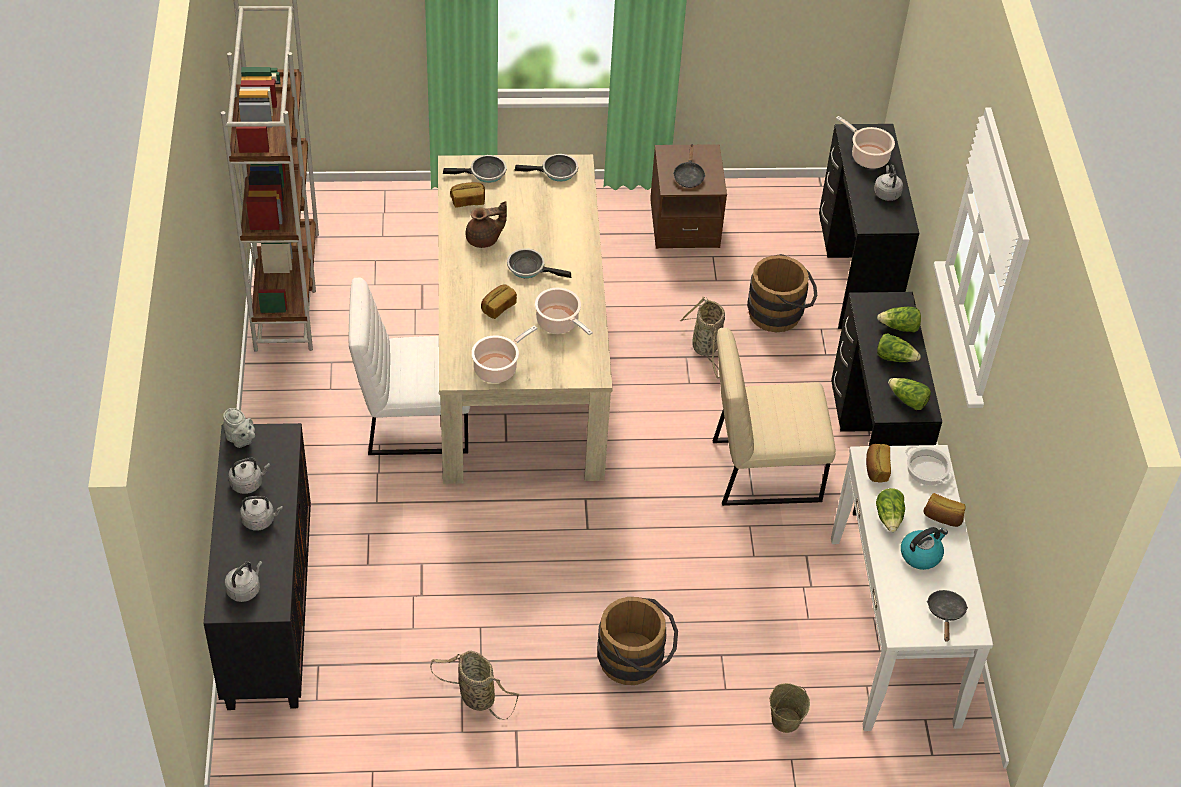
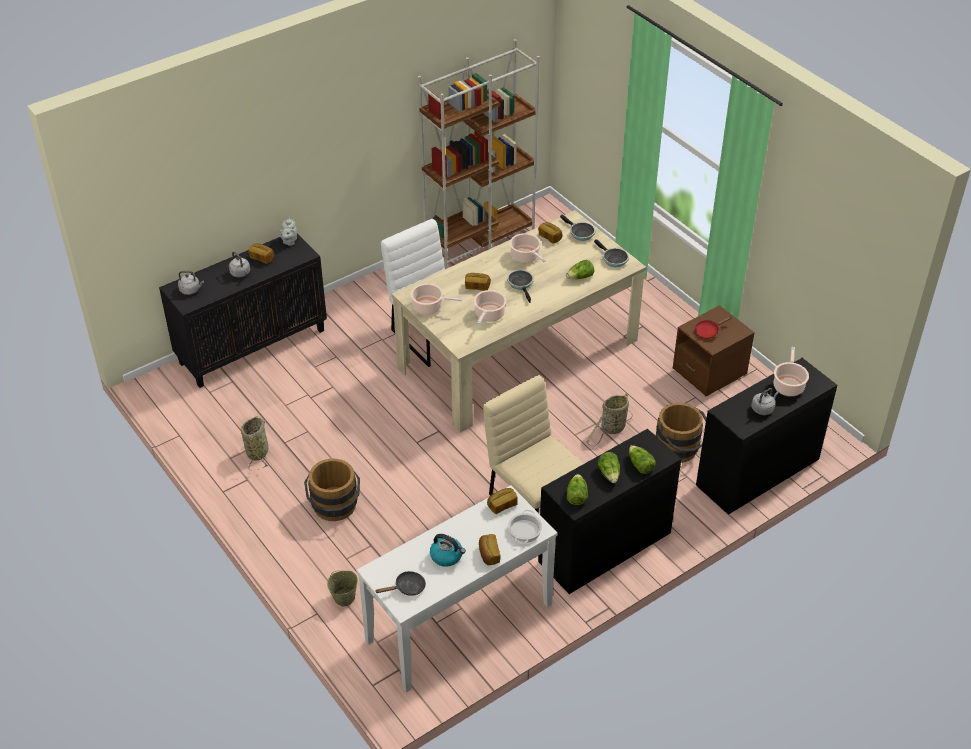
camera: 60 degrees right, 5 degrees down
(248, 483) = (262, 258): grey kettle -> bread
(484, 239) = (526, 257): brown teapot -> cooking pot
(688, 176) = (708, 331): black frying pan -> red frying pan
(889, 517) = (466, 528): lettuce -> lettuce (580, 277)

